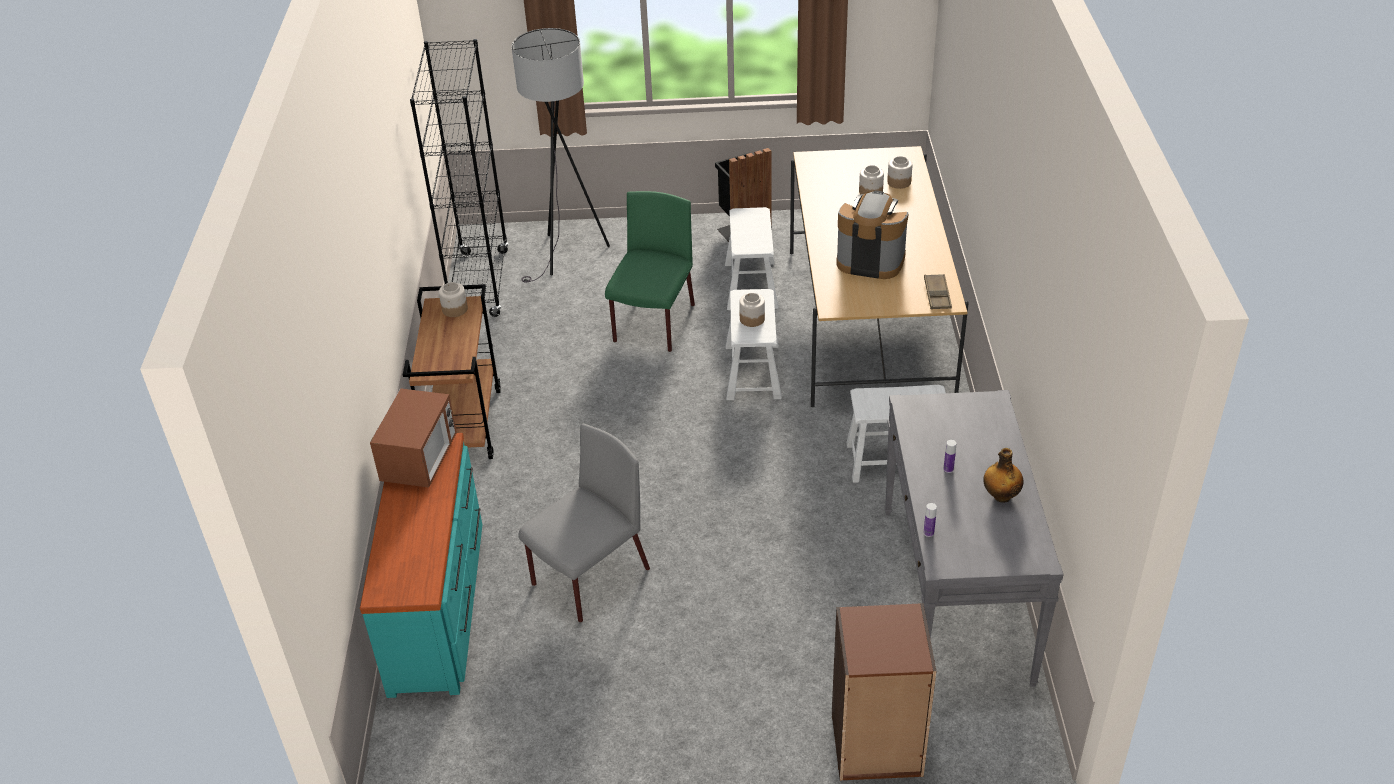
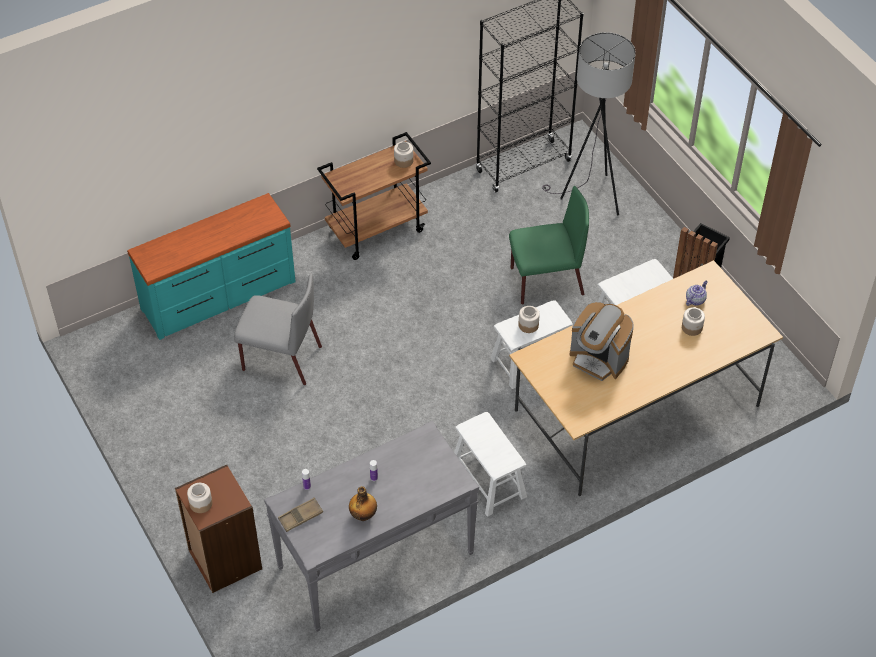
camera: 60 degrees right, 10 degrees up
(420, 460) = (254, 216): microwave -> none
(836, 178) = (695, 299): none -> teapot
(870, 260) = (599, 359): coffee machine -> coffee machine turned 135 degrees clockwise
(898, 182) = (718, 340): jar -> jar (201, 503)
(937, 295) = (582, 414): brown tray -> brown tray (300, 516)

